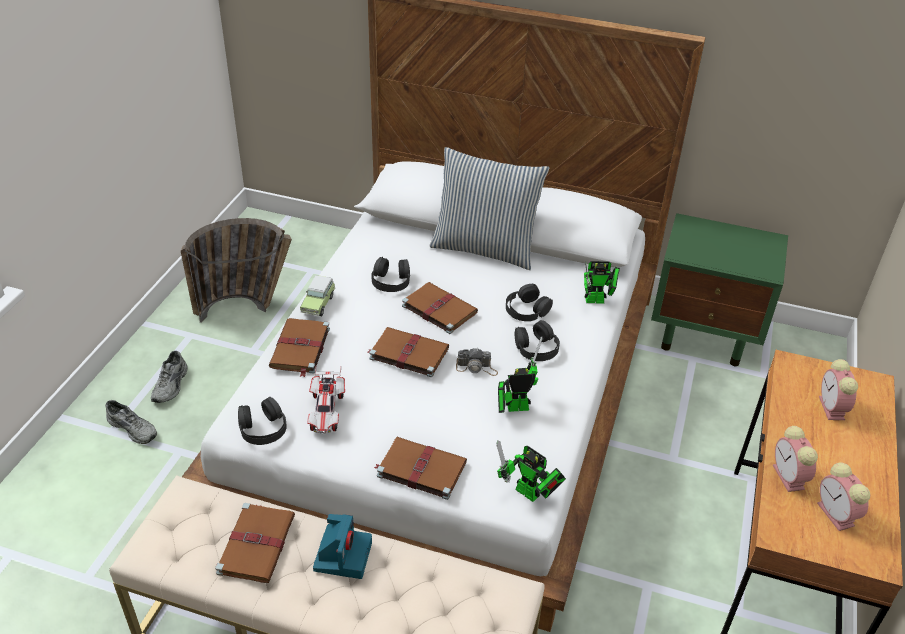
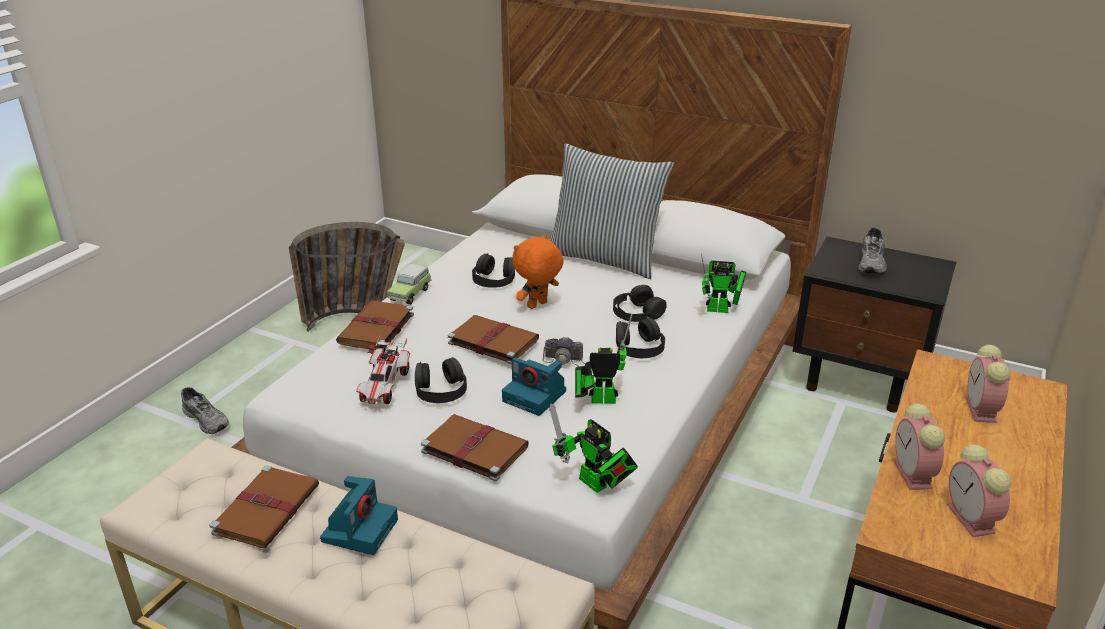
camera: 10 degrees right, 10 degrees down
(171, 385) = (259, 384): grey shoe -> grey shoe (873, 263)
(262, 428) = (310, 397): black headphones -> black headphones (440, 389)
(438, 309) = (538, 305): brown book -> orange plush toy
(459, 408) = (536, 396): none -> camera
(705, 335) = (860, 380): green nightstand -> black nightstand

